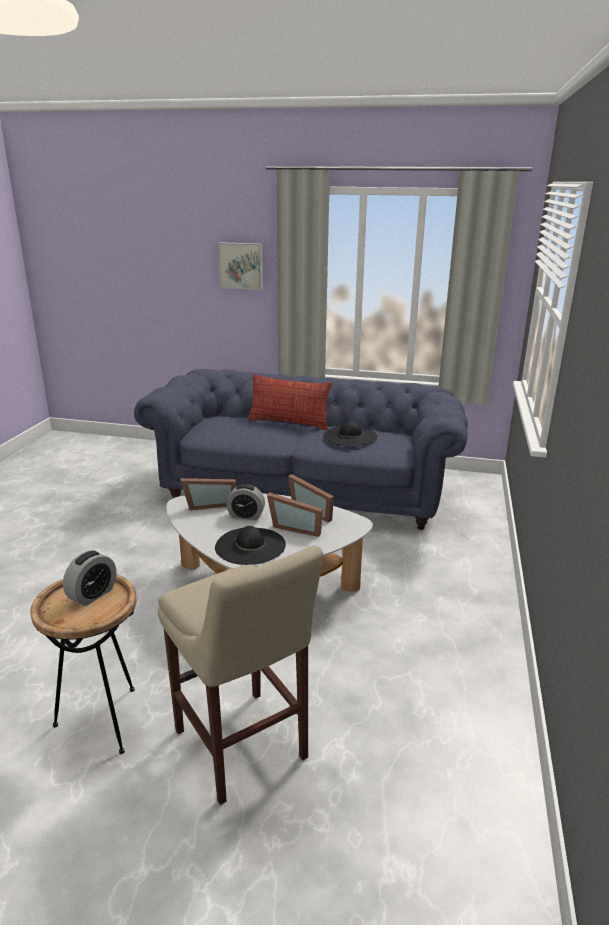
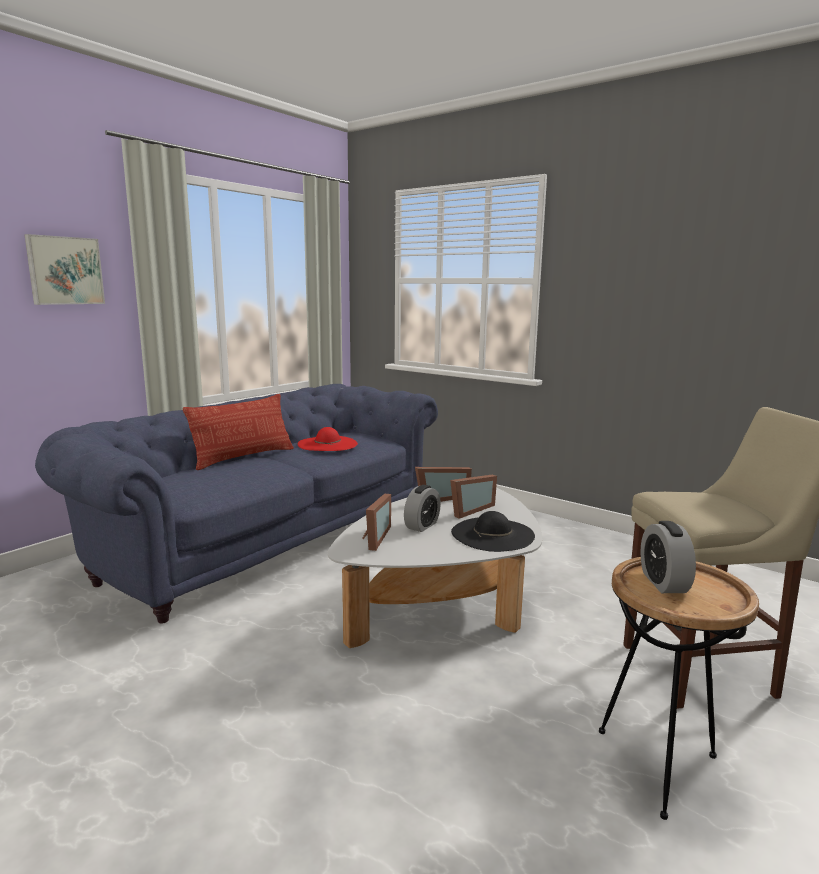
camera: 65 degrees left, 10 degrees down
(92, 595) = (663, 582): alarm clock -> alarm clock turned 150 degrees counterclockwise
(350, 436) = (327, 444): black hat -> red hat

